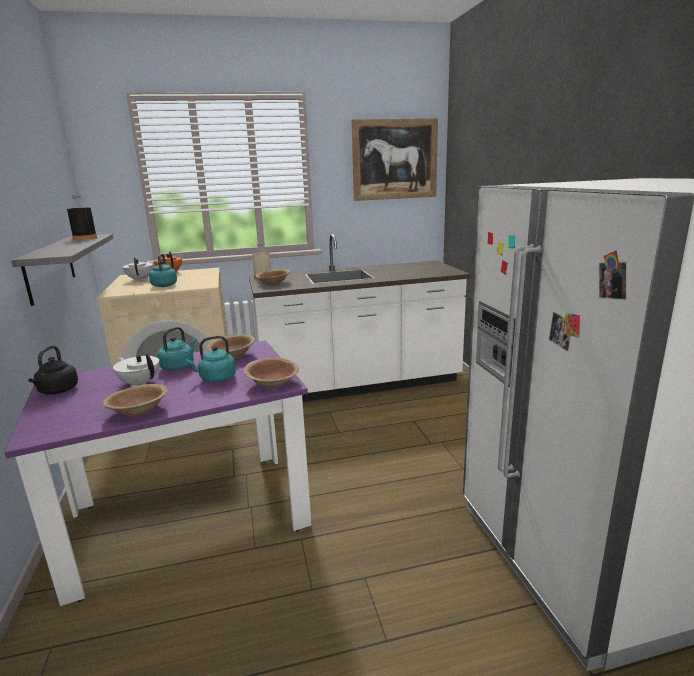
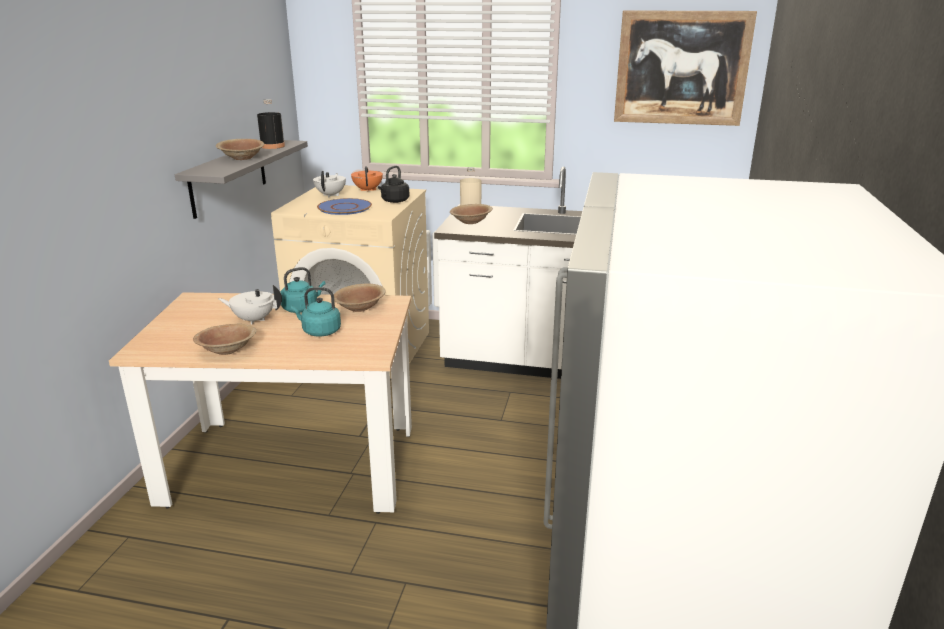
camera: 25 degrees right, 5 degrees up
(57, 391) = (186, 310): black kettle -> black kettle (394, 201)
(140, 383) = (254, 320): white teapot -> white teapot turned 60 degrees counterclockwise
(165, 285) = (344, 207): turquoise kettle -> blue plate
(189, 518) = (292, 465): purple dining table -> beige dining table
(272, 383) = (363, 351): brown bowl -> brown bowl (242, 158)

